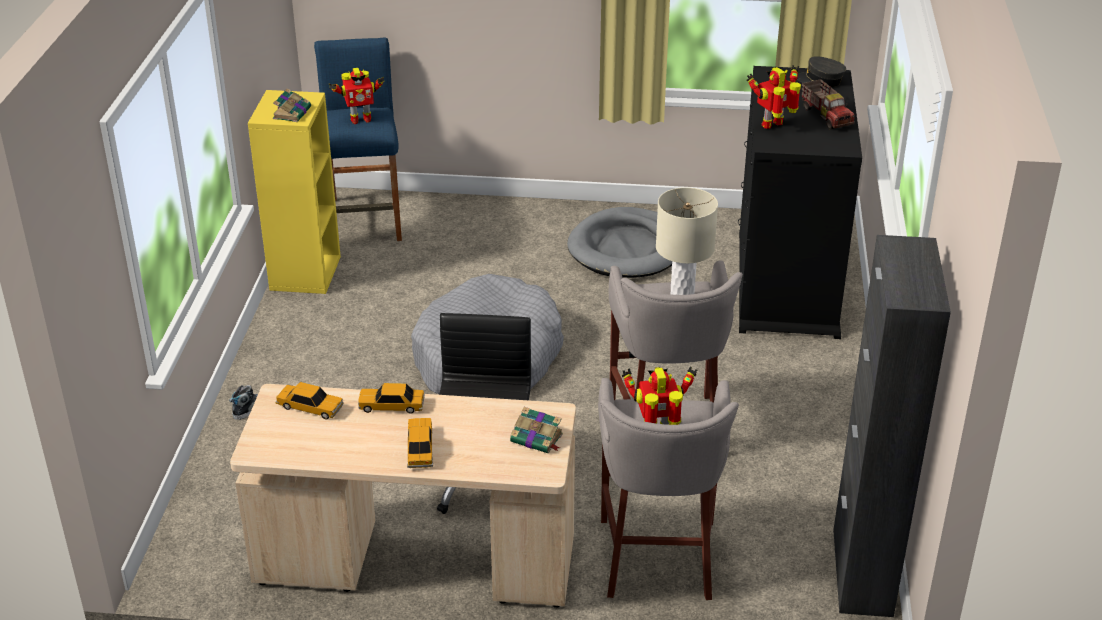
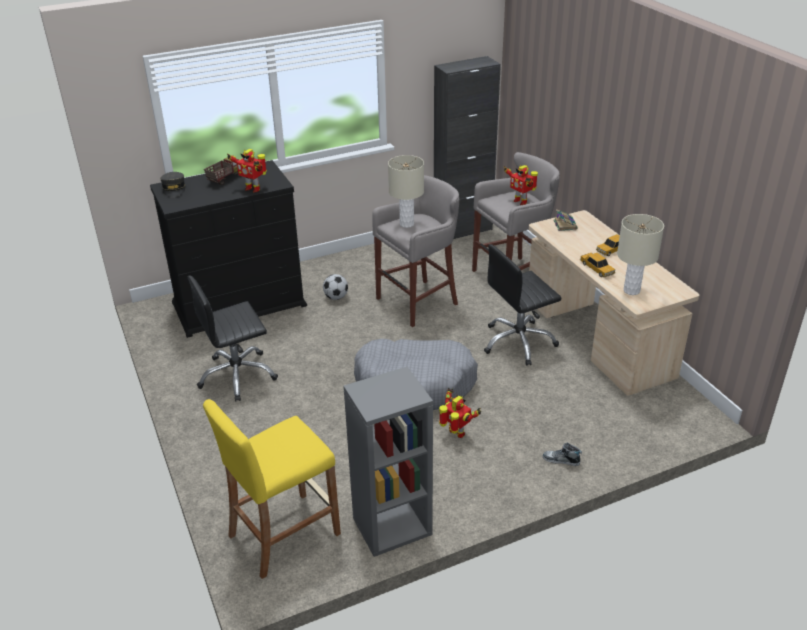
camera: 120 degrees left, 0 degrees up
(292, 112) = (394, 384): book -> none
(305, 272) = (391, 527): yellow bookcase -> grey bookcase
(310, 407) = (631, 291): toy car -> beige table lamp
(360, 119) = (278, 445): toy robot -> toy robot (456, 434)
(366, 219) = (284, 534): blue stool -> yellow stool
(628, 248) = (237, 376): grey dog bed -> black office chair
(741, 362) = (336, 297): none -> football

